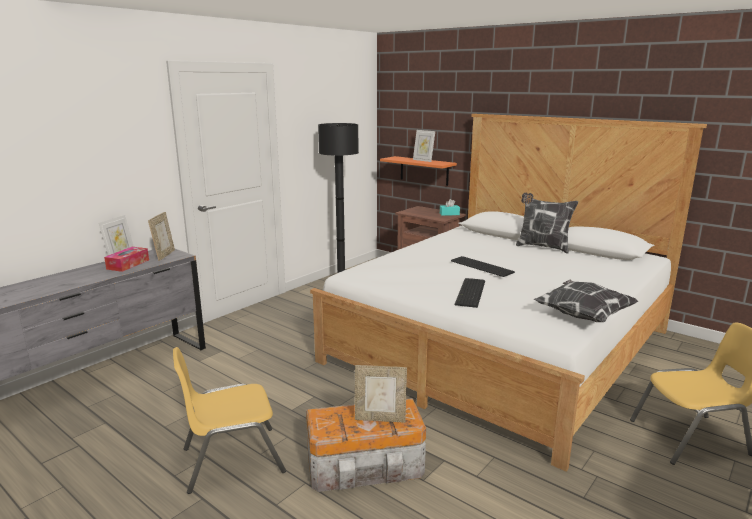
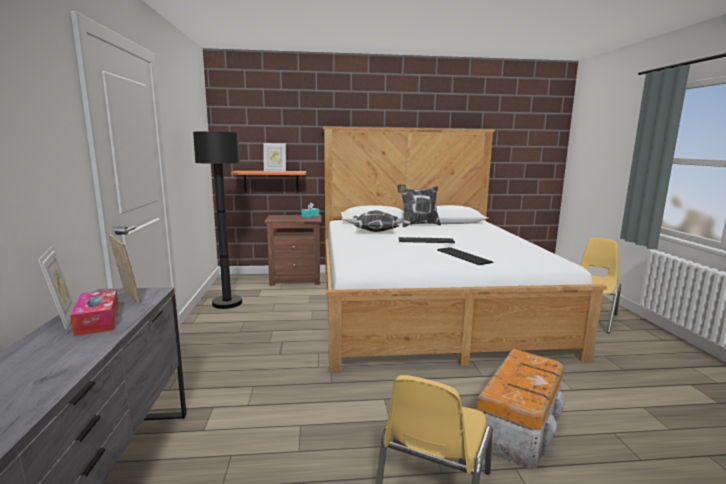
camera: 45 degrees left, 5 degrees down
(380, 418) = (533, 371): picture frame -> none
(582, 316) = (542, 252): pillow -> pillow (375, 232)

